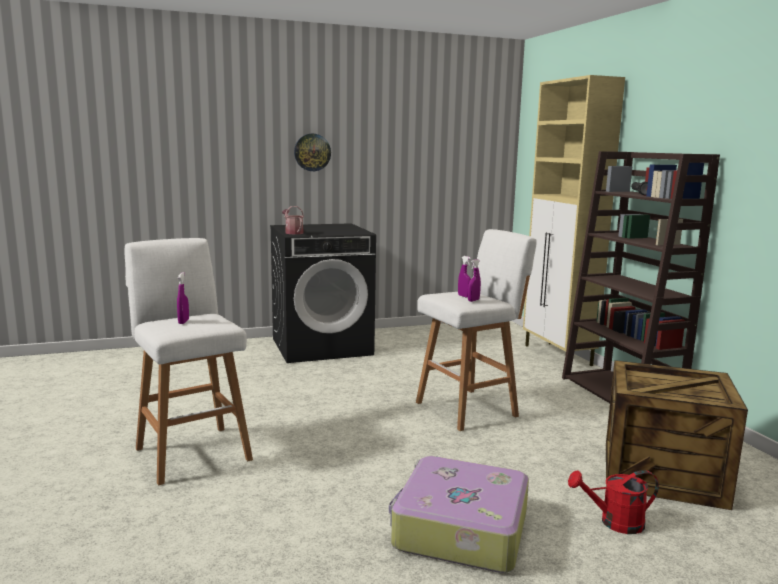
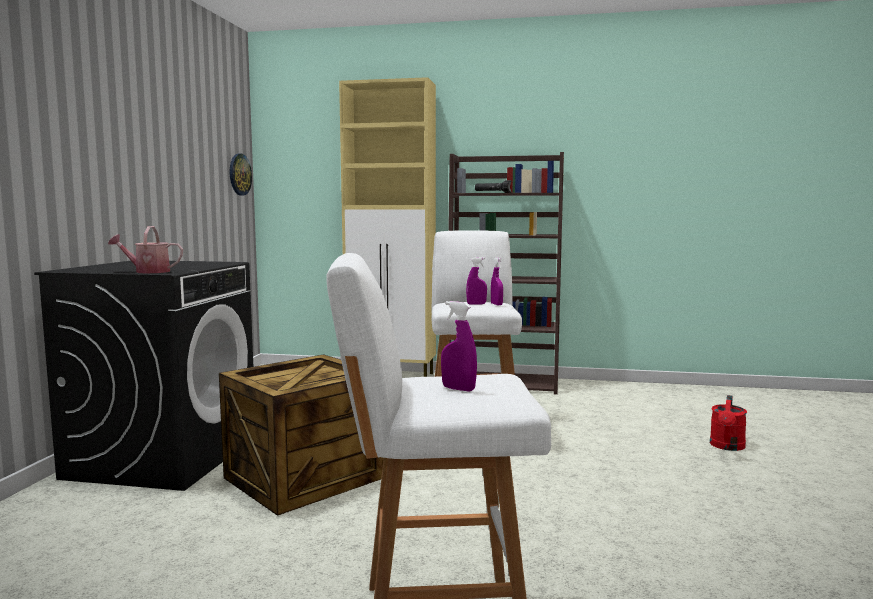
camera: 60 degrees left, 5 degrees down
(312, 152) = (75, 145): wall clock -> wall clock (239, 174)
(459, 529) = (727, 501): suitcase -> none
(663, 473) = (654, 412): crate -> crate (303, 477)

